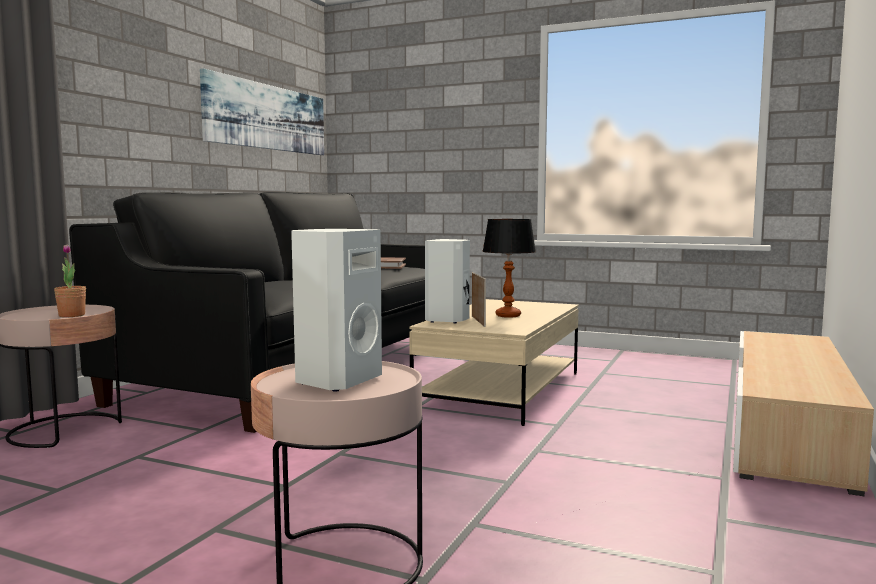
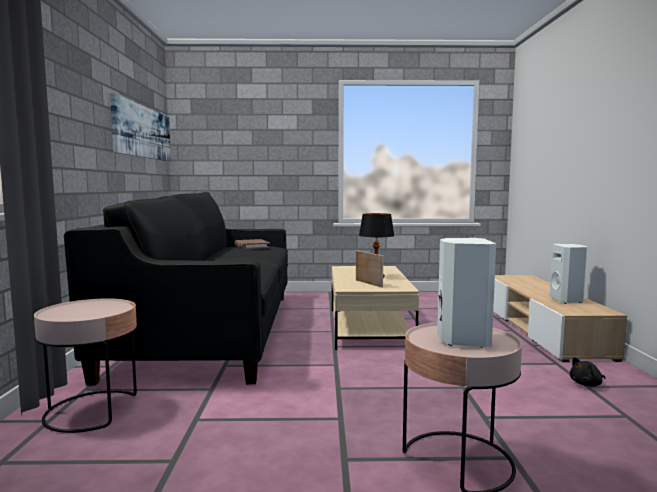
camera: 25 degrees left, 0 degrees up
(72, 315) = (108, 311): potted plant -> none
(448, 320) = (349, 284): white speaker -> white speaker (567, 300)
(727, 516) = (587, 384): none -> black plush toy

